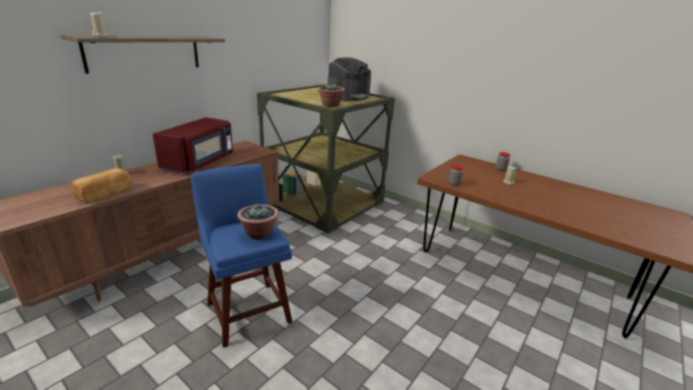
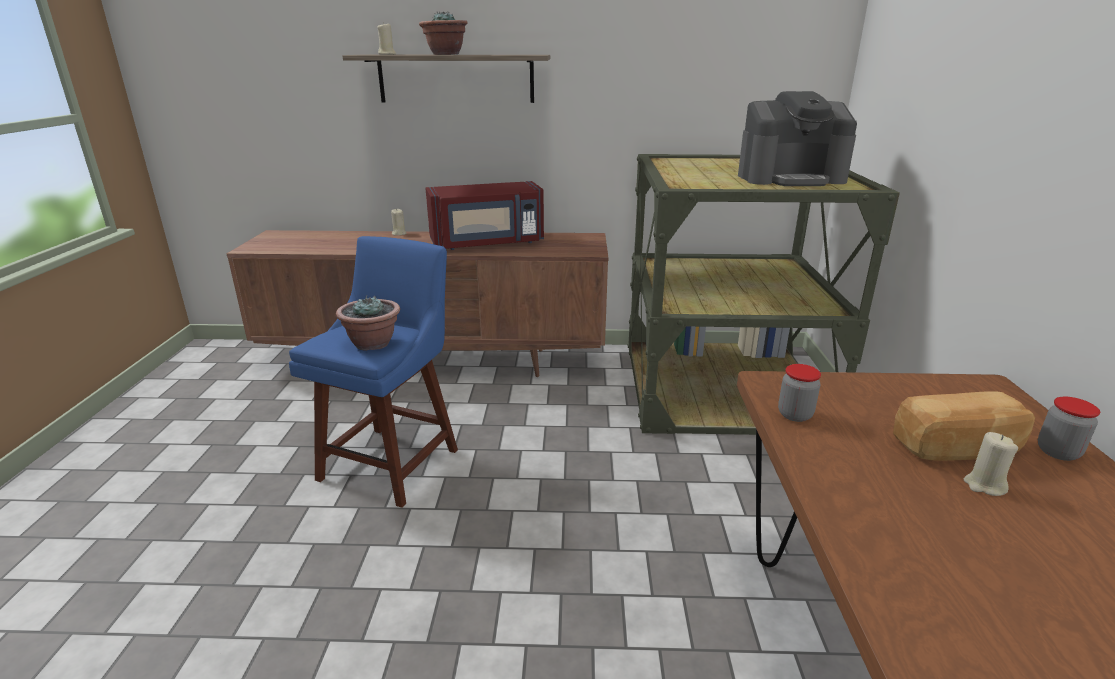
camera: 55 degrees right, 0 degrees up
(106, 194) = (343, 249): bread -> bread (957, 448)
(330, 105) = (694, 184): potted plant -> potted plant (445, 54)

